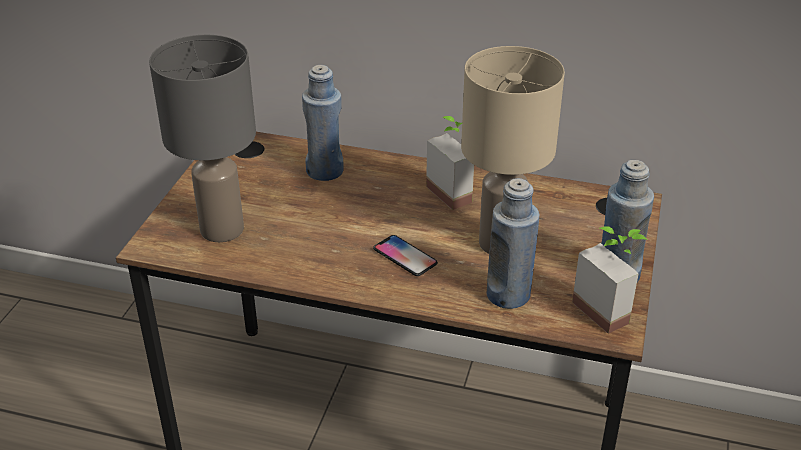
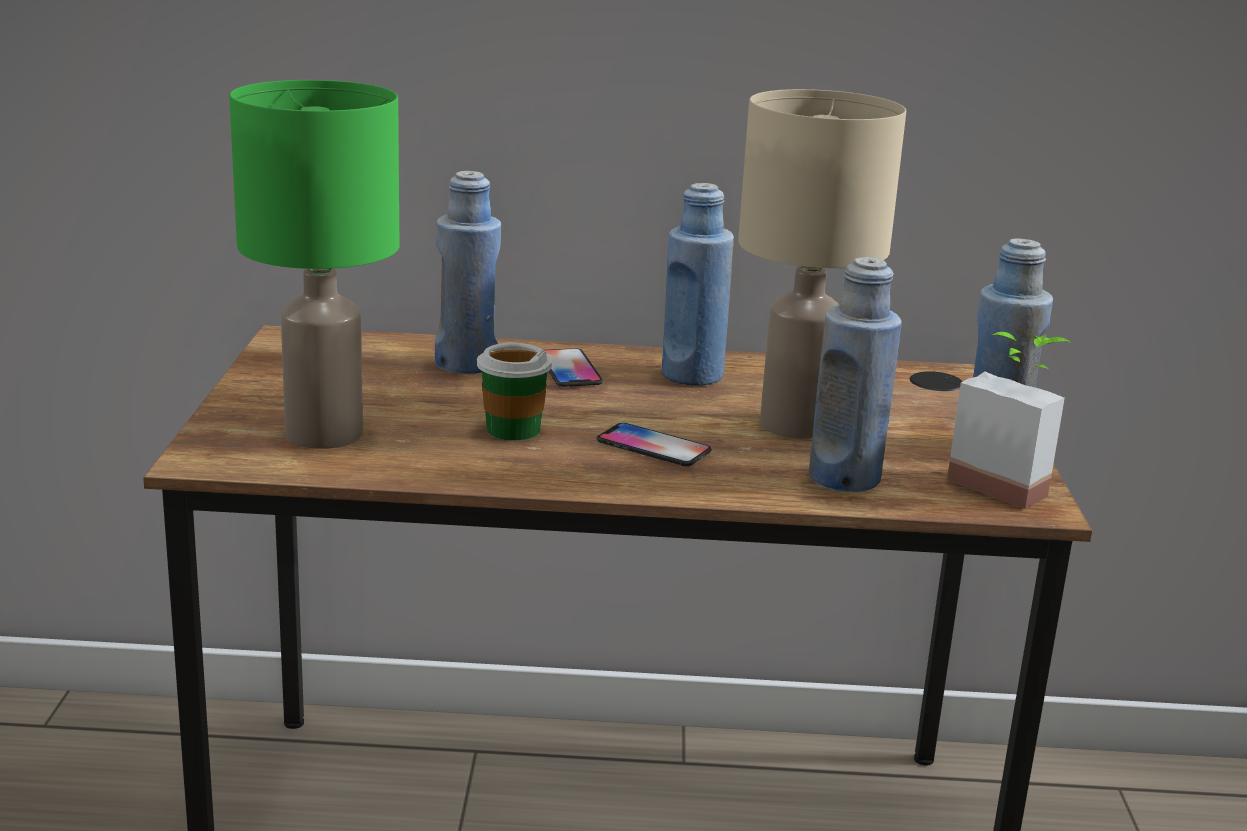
camera: 15 degrees left, 15 degrees down
(223, 228) = (325, 433): grey table lamp -> green table lamp
(329, 234) = (513, 429): none -> cup
(384, 181) = (569, 370): none -> phone
(457, 191) = (692, 375): potted plant -> blue bottle

